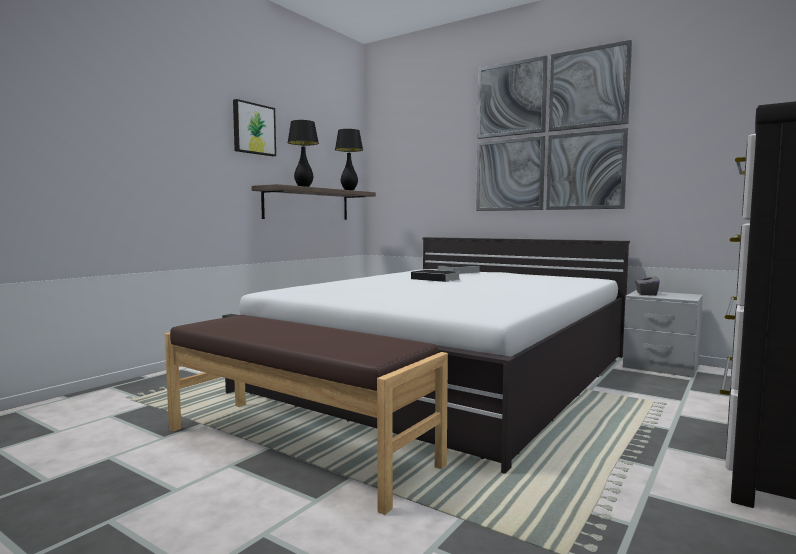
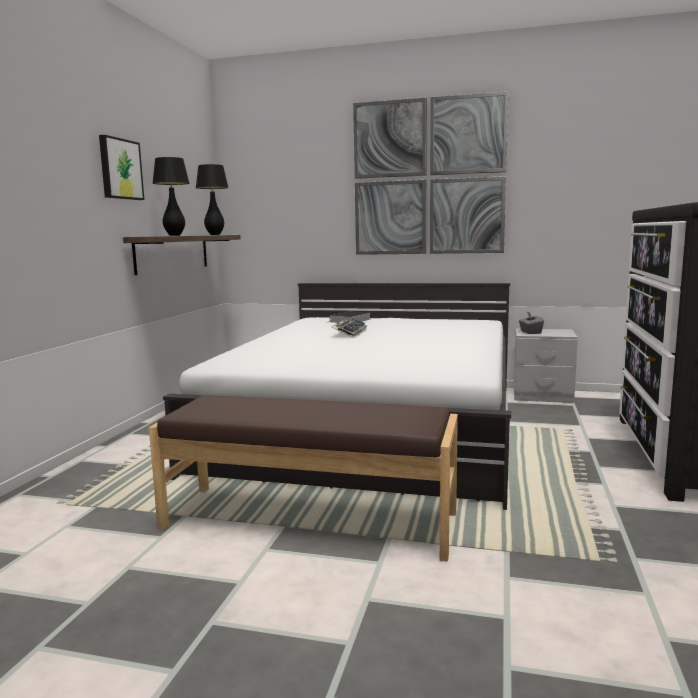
camera: 20 degrees left, 5 degrees up
(437, 279) = (349, 333): book -> keyboard

